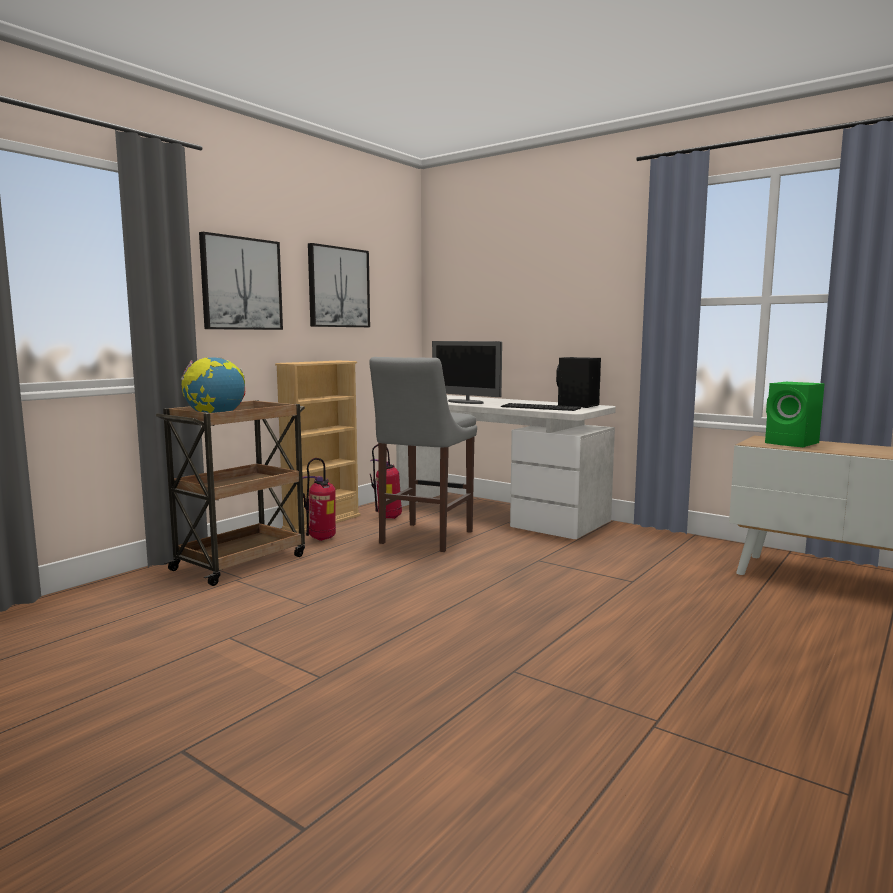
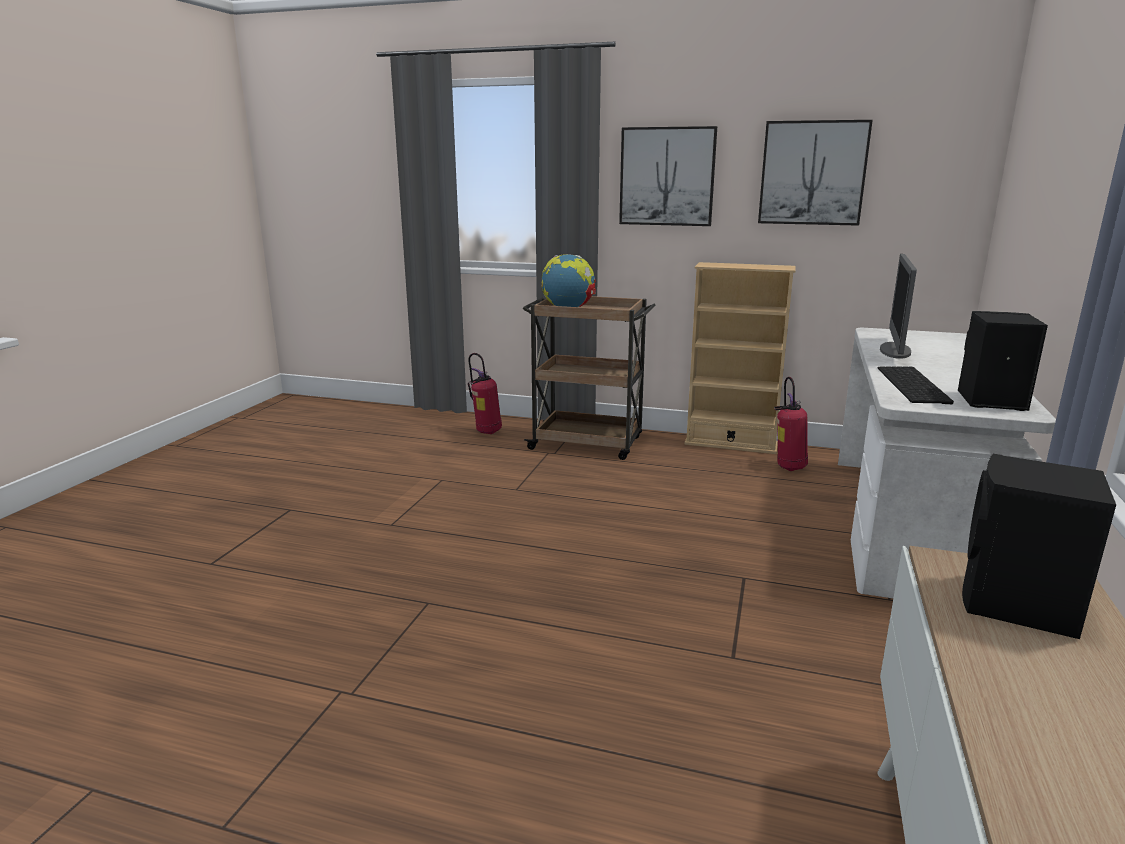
camera: 70 degrees right, 10 degrees up
(321, 539) = (678, 456): fire extinguisher -> fire extinguisher (486, 432)
(424, 538) = (741, 499): grey stool -> none
(793, 443) = (1017, 606): green speaker -> black speaker

